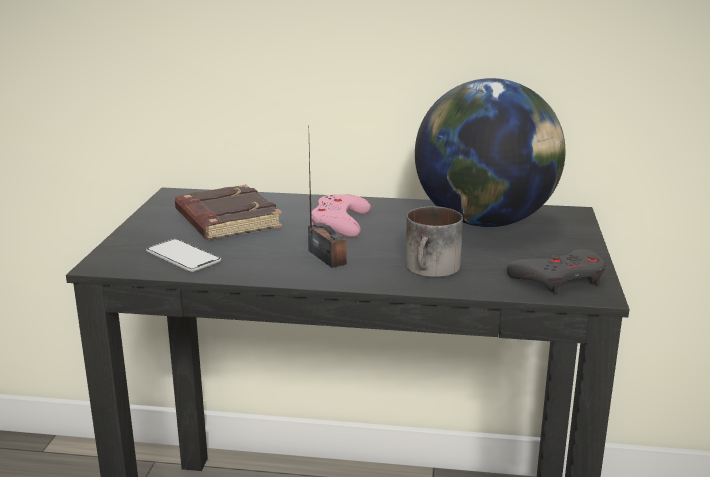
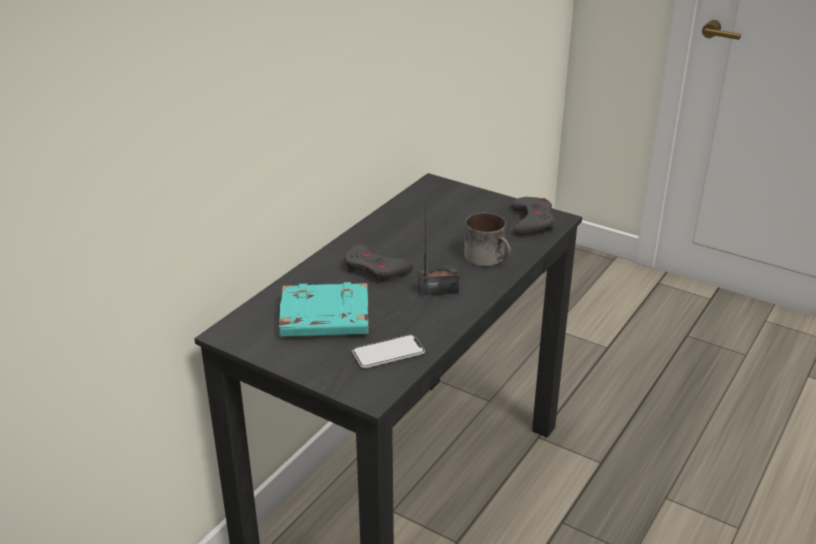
camera: 65 degrees left, 10 degrees up
(225, 221) = (324, 319): brown book -> turquoise book
(340, 223) = (375, 269): pink game controller -> grey game controller
(485, 222) = (423, 215): globe -> none

